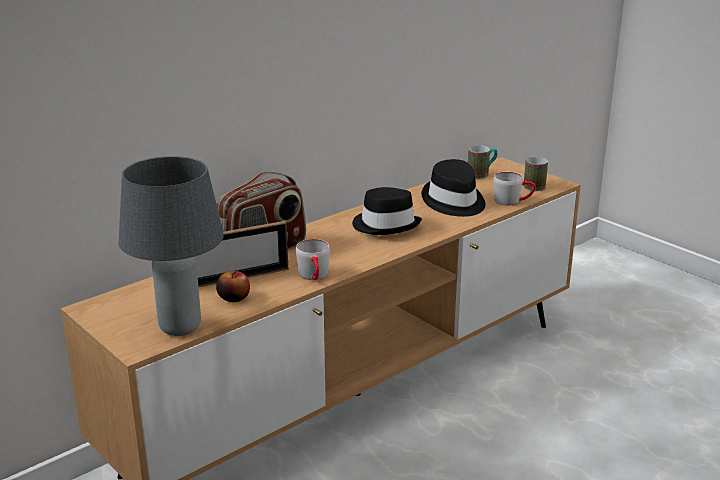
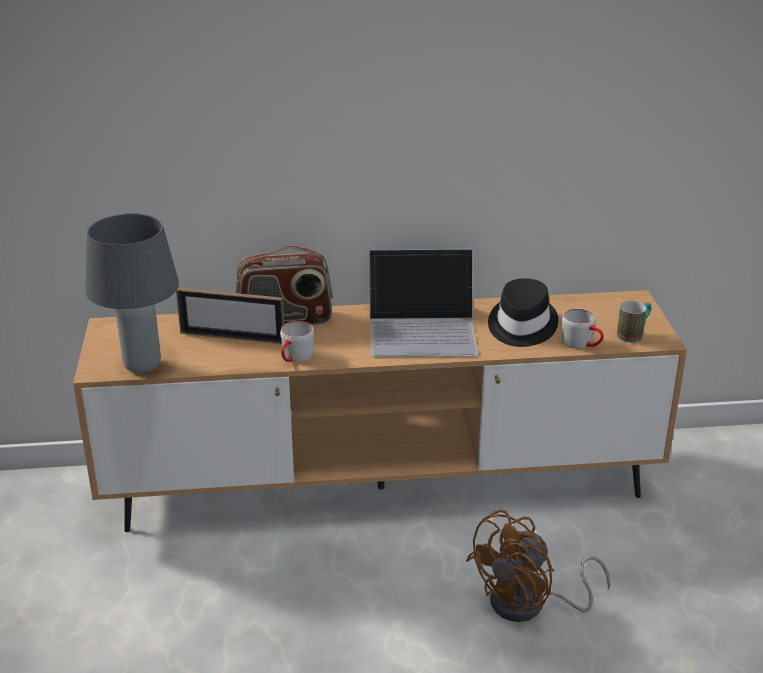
camera: 35 degrees right, 5 degrees up
(234, 297) = (211, 354): apple -> none
(386, 225) = (423, 329): black hat -> laptop
(482, 174) = (596, 304): mug -> none
(564, 430) = (529, 605): none -> brown fan

